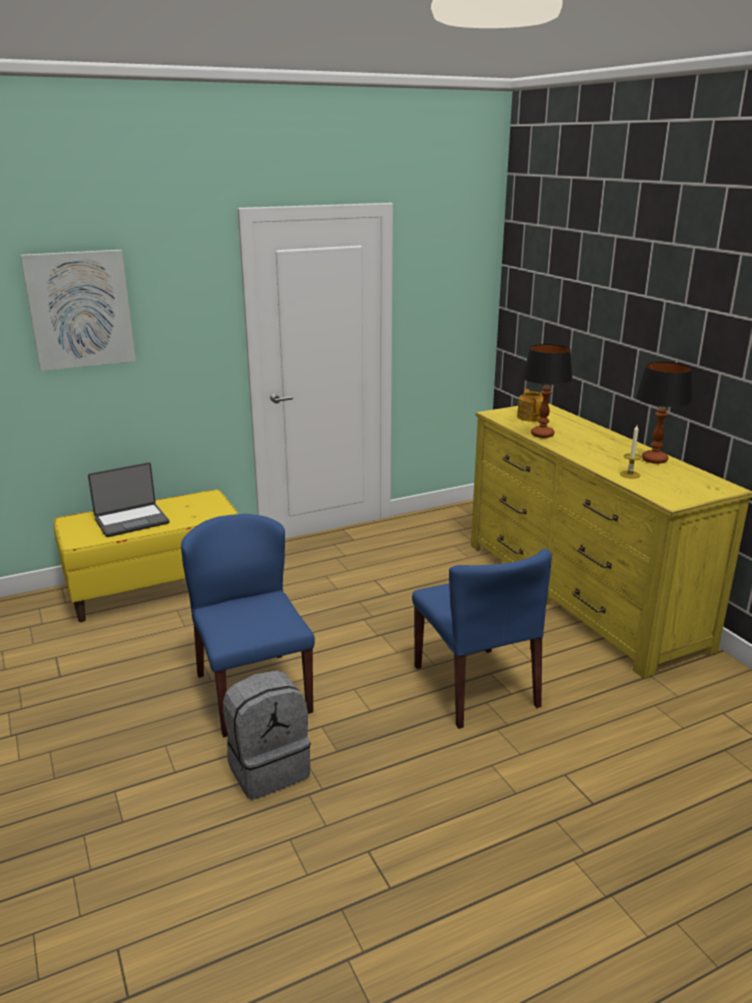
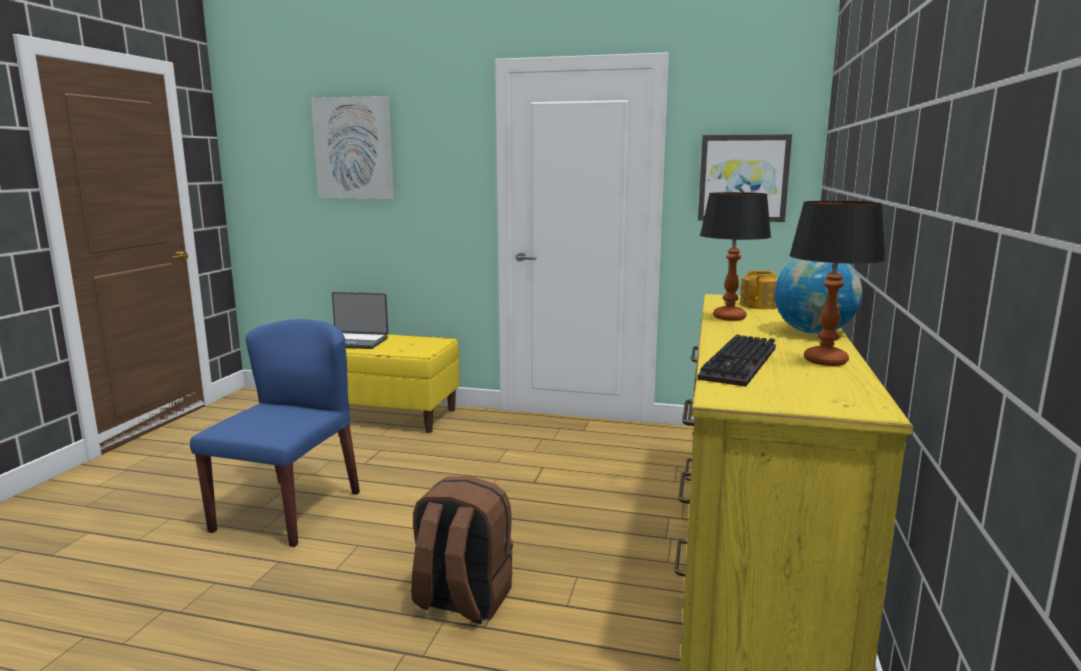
camera: 40 degrees right, 10 degrees down
(268, 768) = (185, 571): grey backpack -> none
(449, 306) = (743, 178): none -> picture
(476, 686) = (462, 600): blue chair -> brown backpack
(605, 436) = (813, 332): none -> globe
(630, 474) = (741, 364): candle -> keyboard

